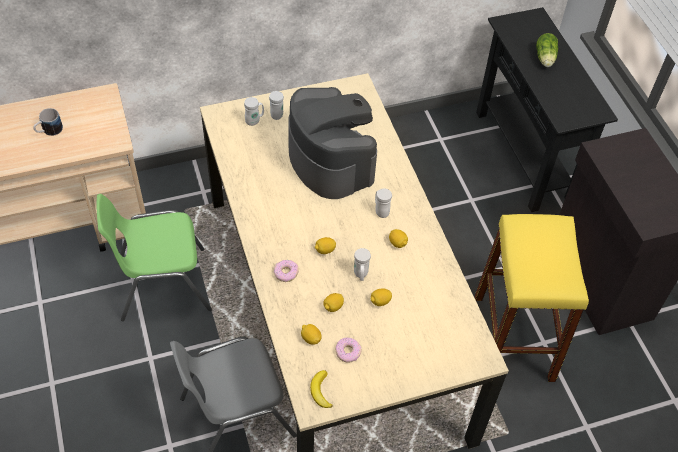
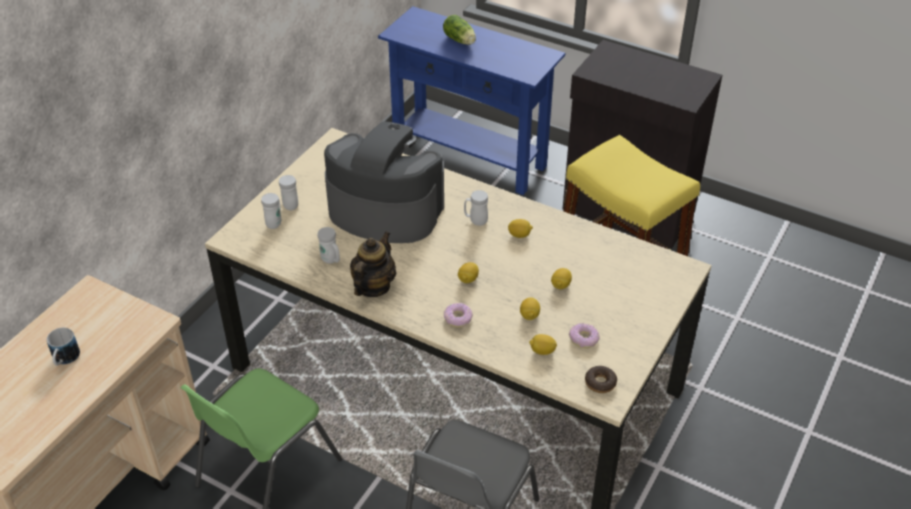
camera: 40 degrees left, 10 degrees down
(261, 210) = (373, 287): none -> teapot
(320, 391) = (600, 383): banana -> donut
(360, 275) = (521, 277): white mug -> white mug (331, 260)
(524, 155) = (469, 157): black console table -> blue console table

